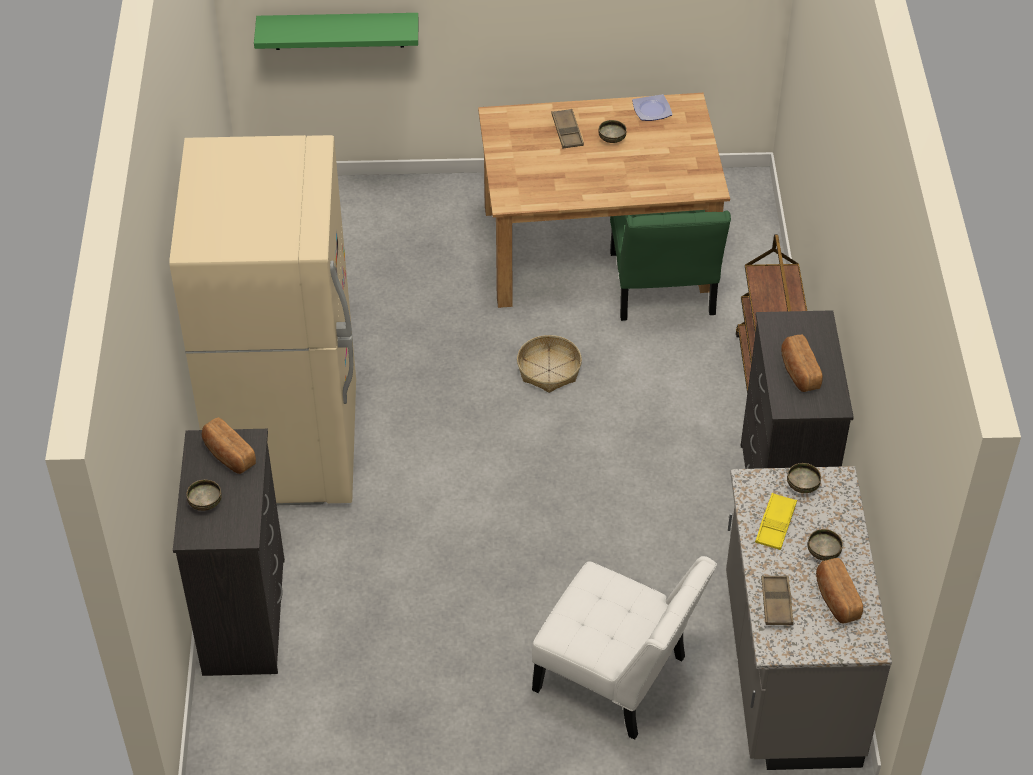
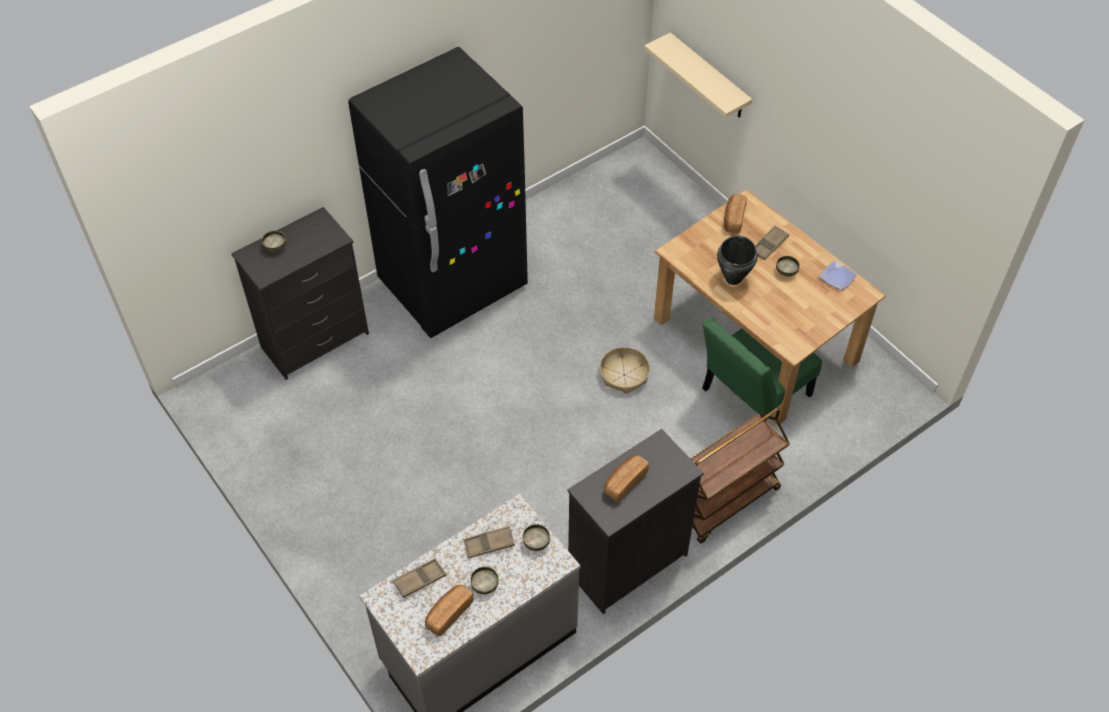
camera: 55 degrees right, 5 degrees up
(228, 455) = (319, 235): bread -> bread (733, 219)
(287, 446) = (453, 284): beige fridge -> black fridge
(338, 31) = (708, 77): green shelf -> beige shelf
(585, 179) = (733, 278): none -> black cooking pot
(617, 678) = (402, 552): white chair -> none
(775, 524) = (489, 544): yellow tray -> brown tray

